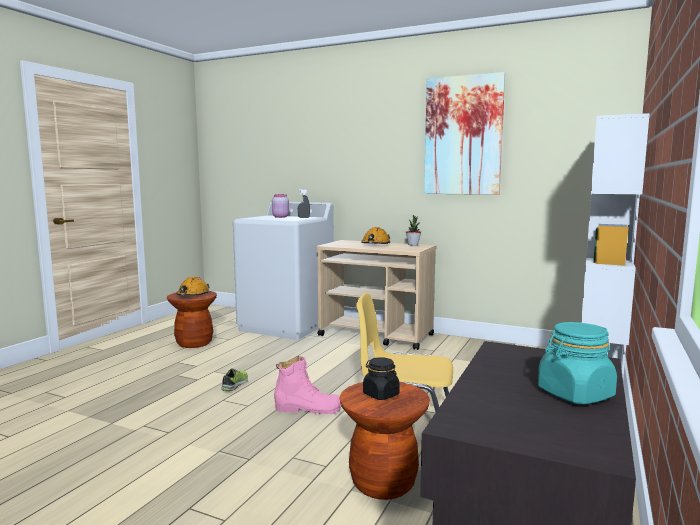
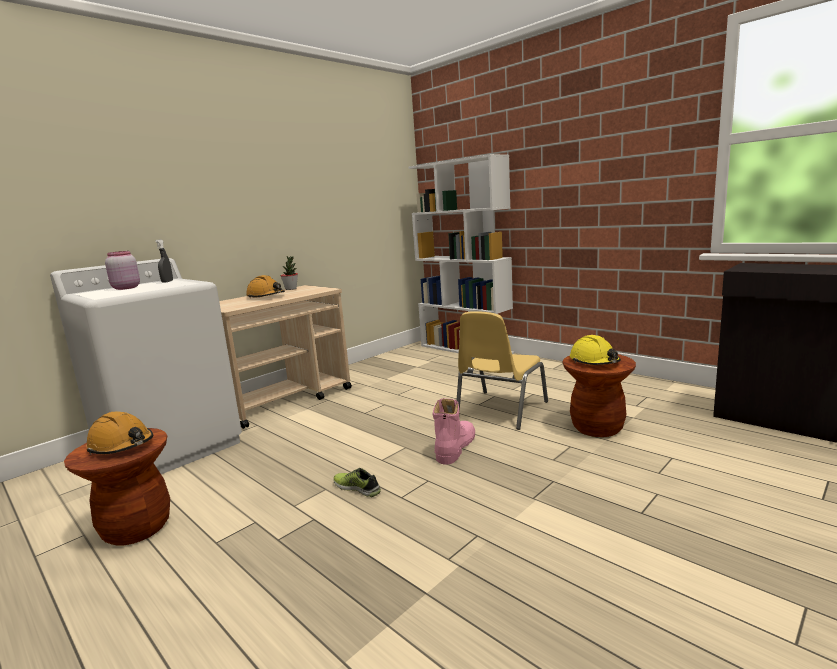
camera: 70 degrees left, 5 degrees up
(380, 394) = (594, 361): black jar -> yellow hard hat
(463, 136) = (306, 168): picture -> none
(574, 394) = (802, 266): turquoise jar -> none

